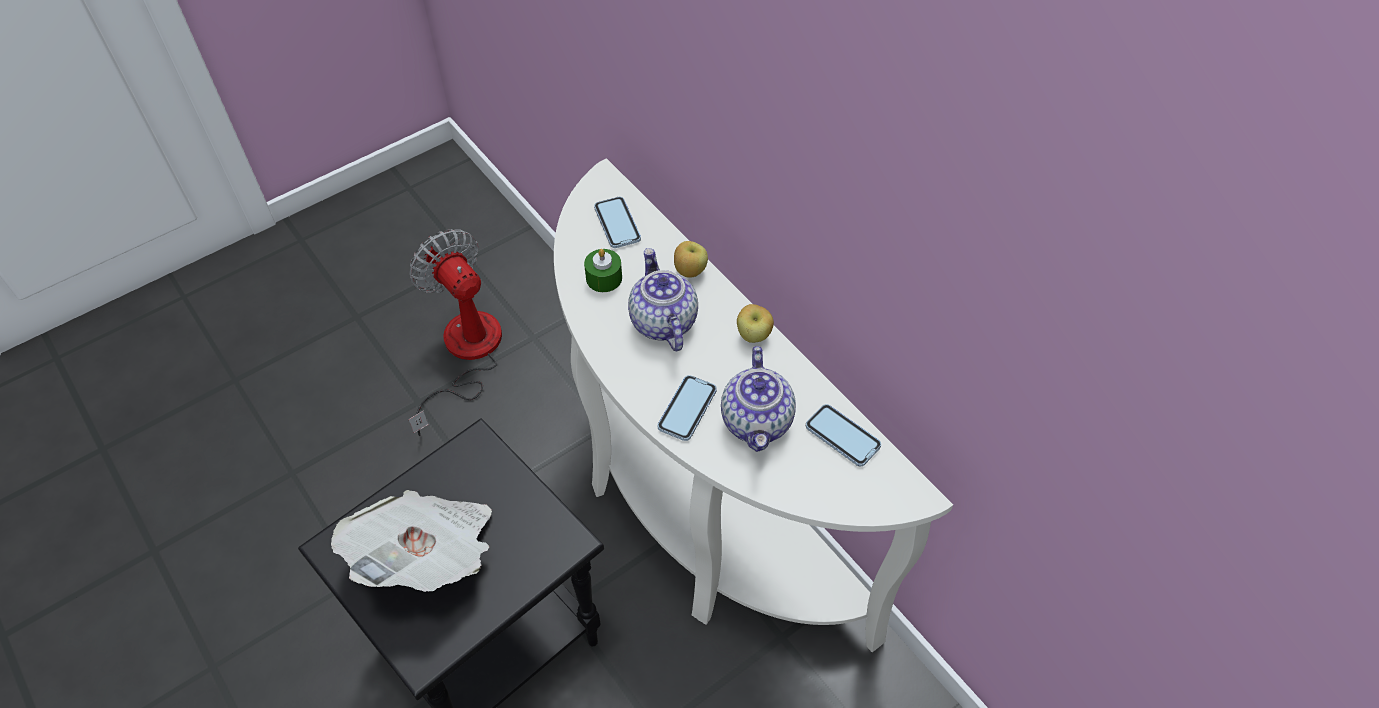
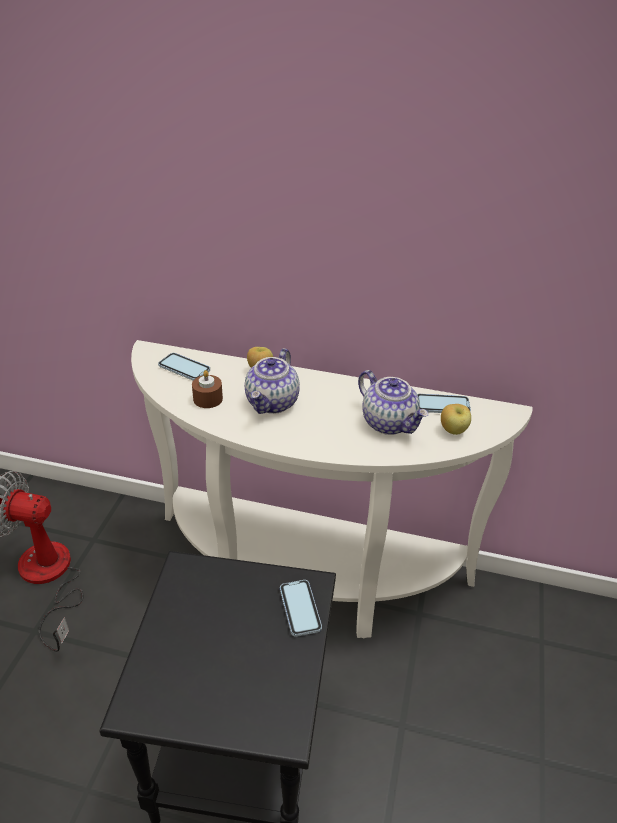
camera: 40 degrees left, 15 degrees down
(428, 555) = (219, 660): newspaper -> none
(604, 278) = (208, 399): green candle -> brown candle
(662, 321) = (273, 403): teapot -> teapot turned 105 degrees counterclockwise
(687, 409) = (341, 438): phone -> phone (300, 609)
(754, 335) = (336, 384): apple -> apple (453, 431)

